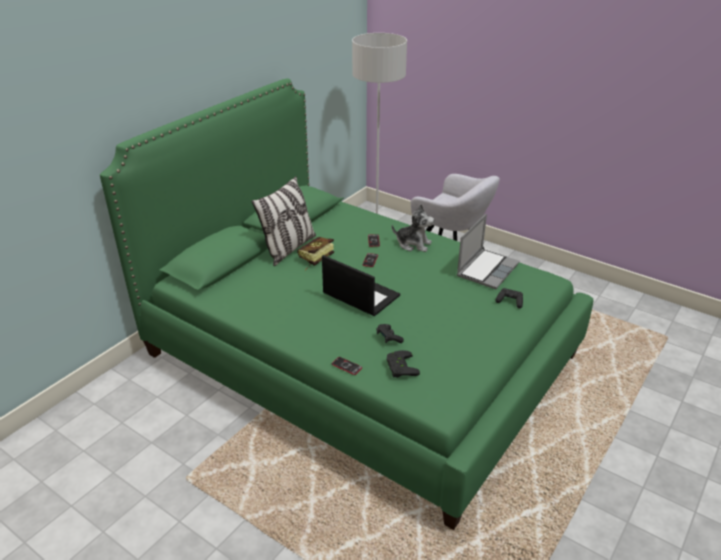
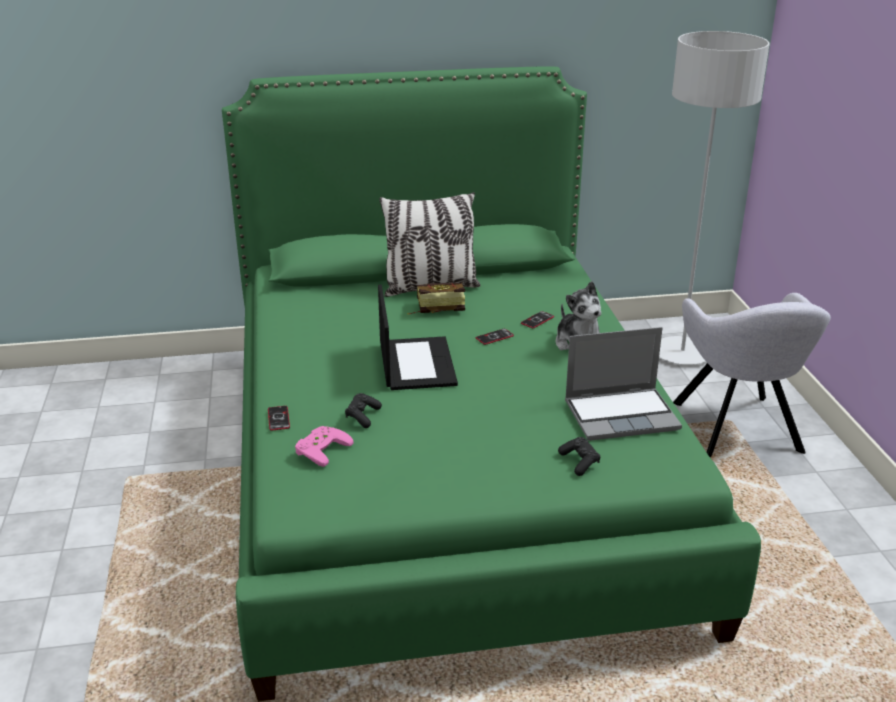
camera: 45 degrees right, 5 degrees down
(399, 367) = (320, 448): black game controller -> pink game controller

